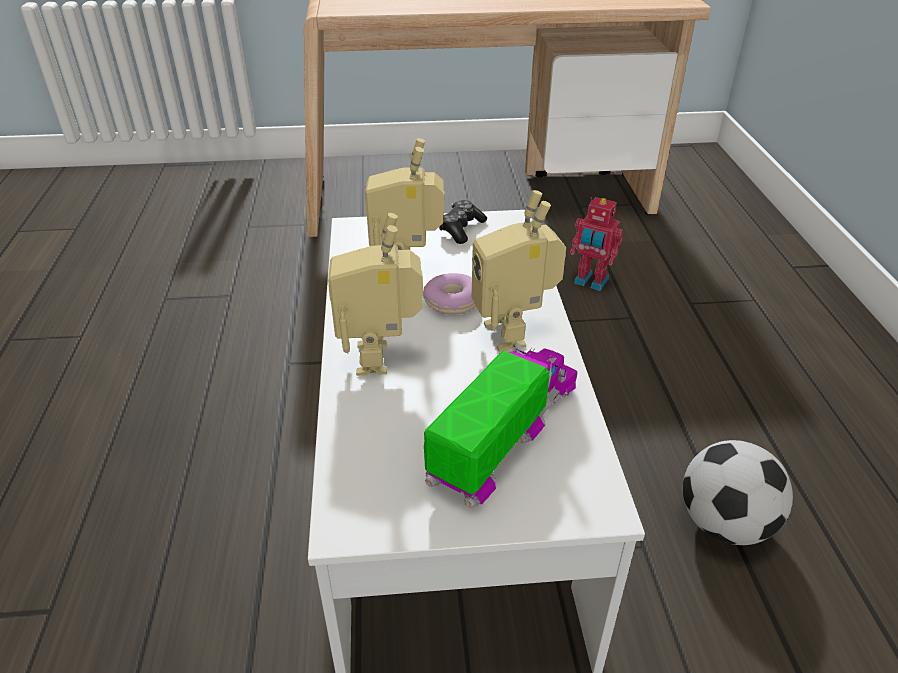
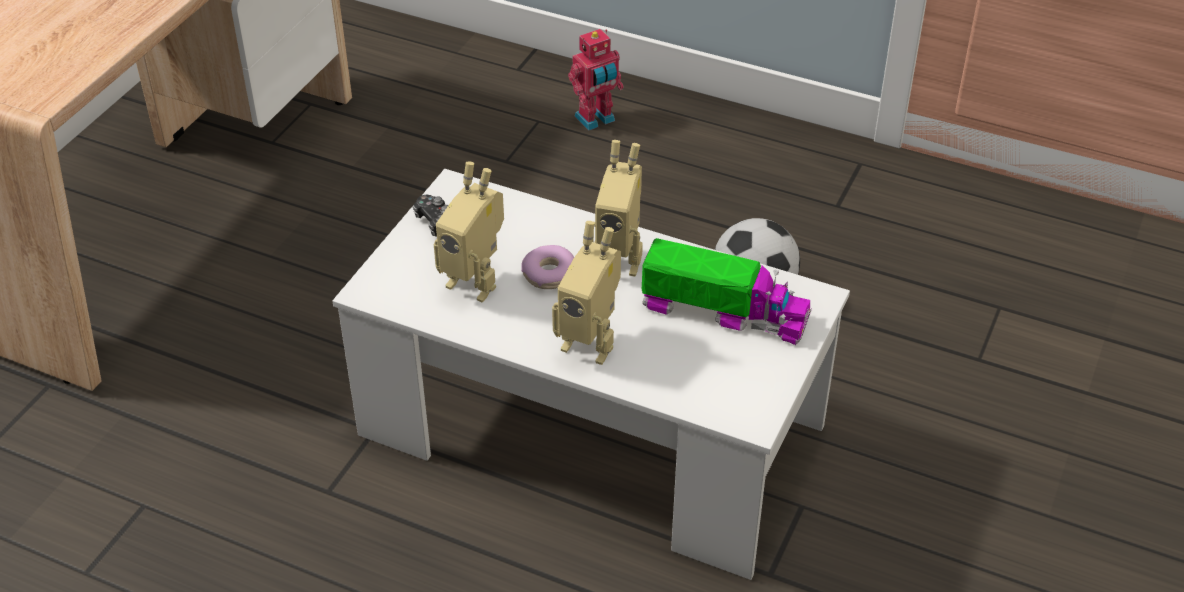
camera: 60 degrees left, 5 degrees up
(503, 433) = (724, 312): toy truck -> toy truck turned 135 degrees clockwise
(590, 282) = (411, 206): toy robot -> toy robot (596, 120)

